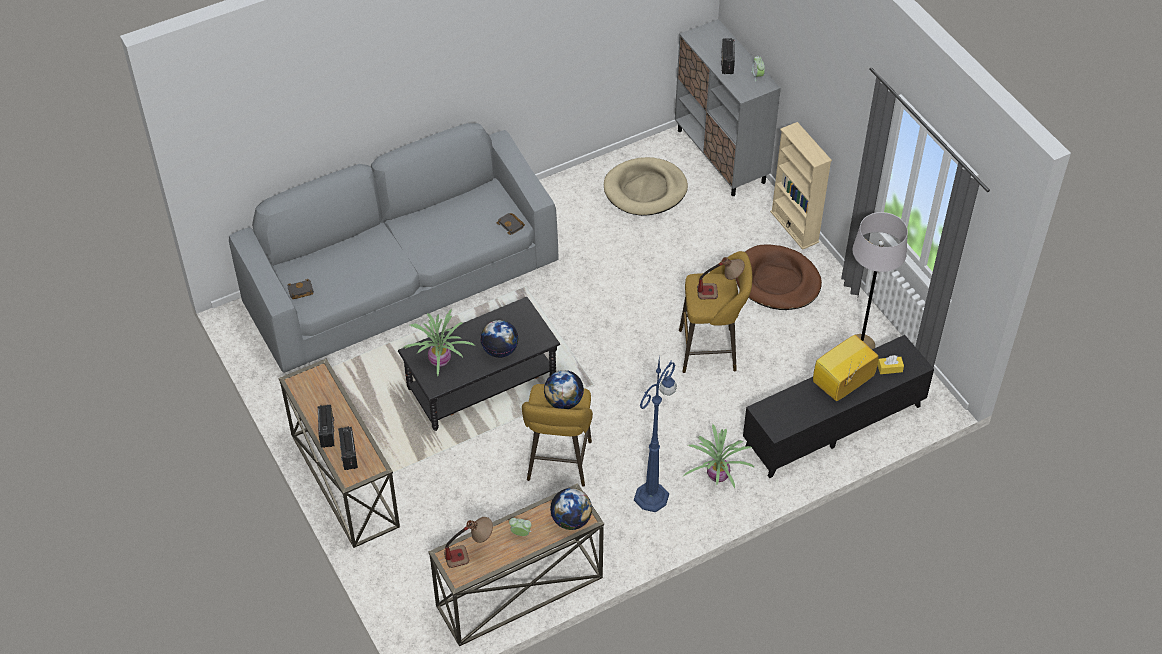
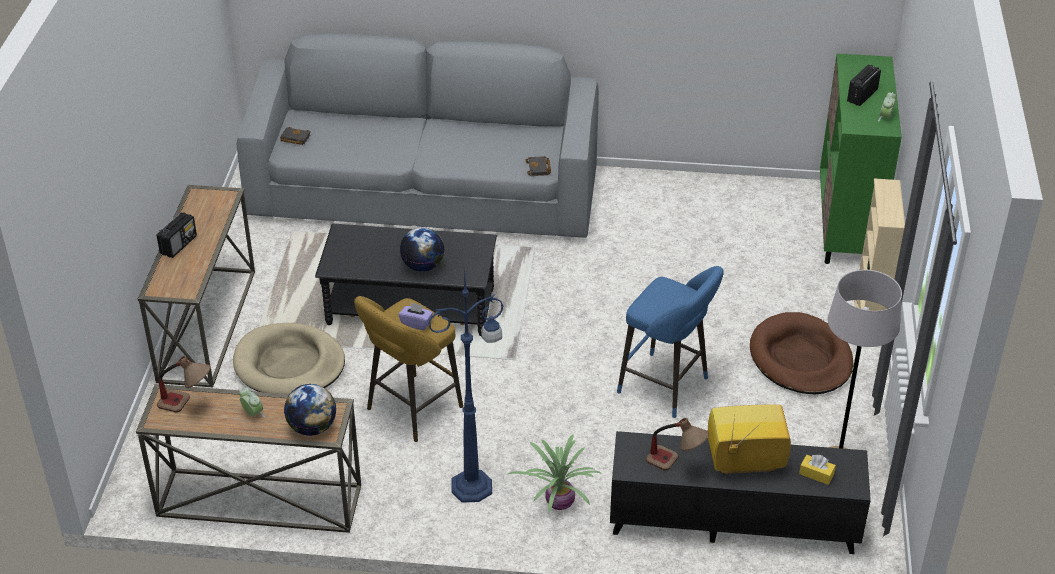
camera: 35 degrees right, 10 degrees down
(349, 455) = (176, 271): radio -> none
(439, 361) = (357, 249): potted plant -> none
(563, 401) = (416, 323): globe -> purple tissue box
(645, 190) = (736, 219): beige dog bed -> beige dog bed (289, 364)
(712, 350) = (667, 387): yellow stool -> blue stool
(719, 291) = (676, 303): table lamp -> table lamp (676, 465)
(721, 156) = (846, 224): grey cabinet -> green cabinet

